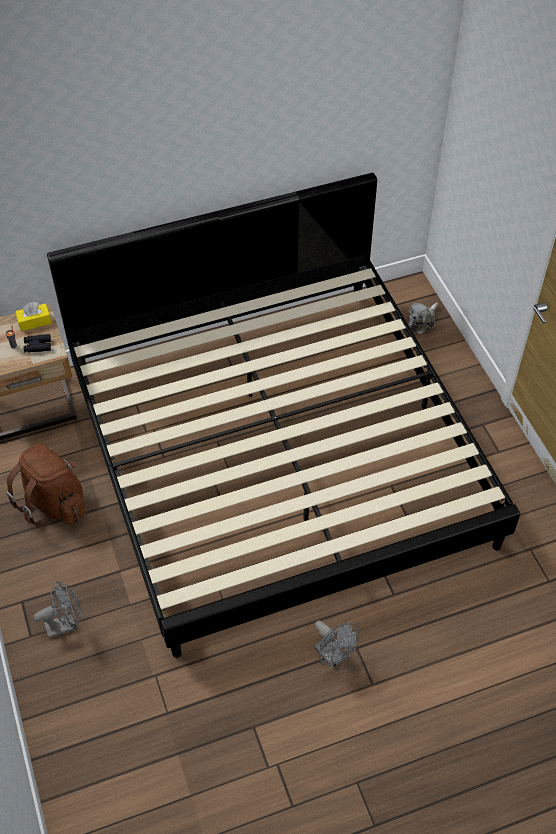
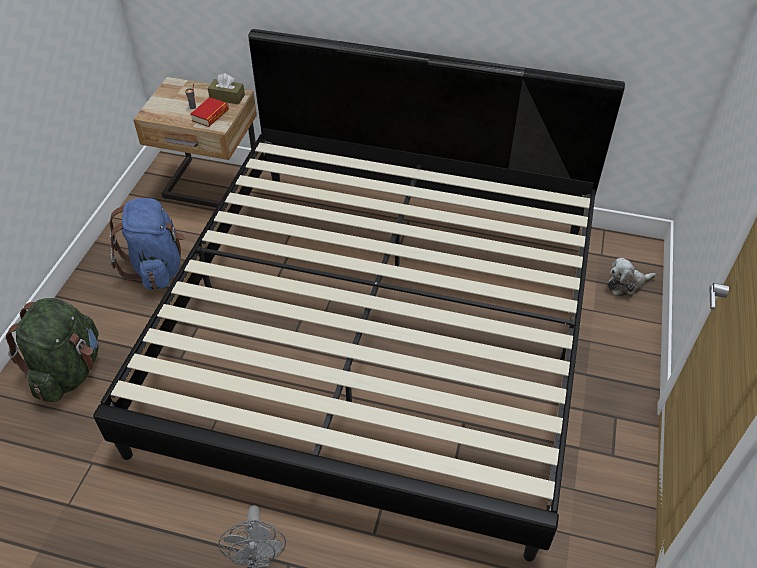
camera: 35 degrees right, 5 degrees down
(34, 322) = (227, 97): yellow tissue box -> brown tissue box
(37, 346) = (210, 115): black binoculars -> book
(54, 503) = (157, 267): brown backpack -> blue backpack
(66, 625) = (69, 371): grey fan -> green backpack

